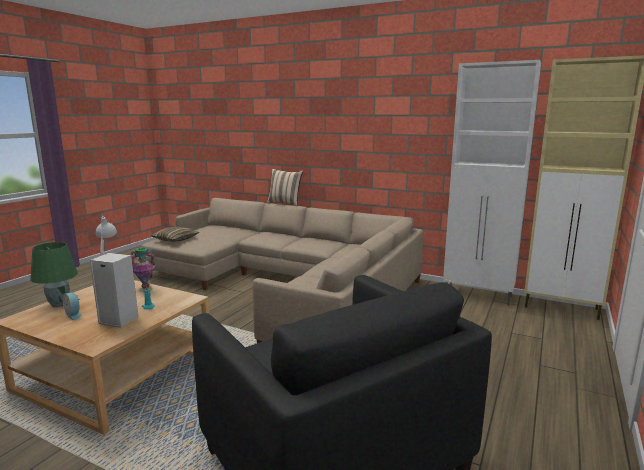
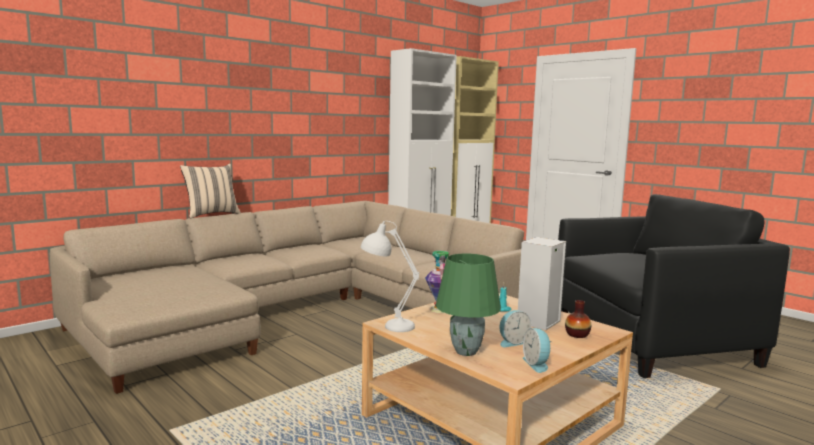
camera: 70 degrees left, 5 degrees down
(30, 324) = (537, 364): none -> alarm clock
(86, 334) = (577, 334): none -> vase
(175, 239) = (149, 301): pillow -> none

